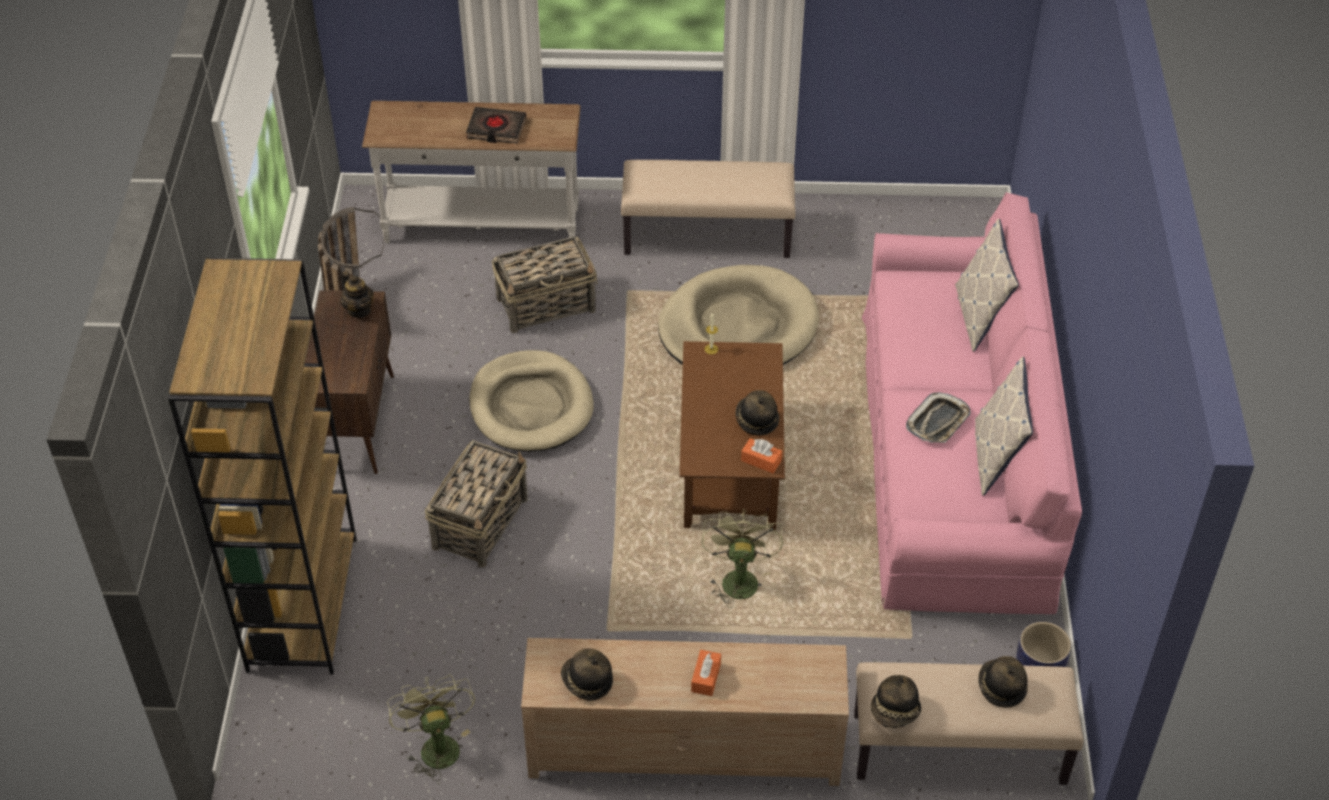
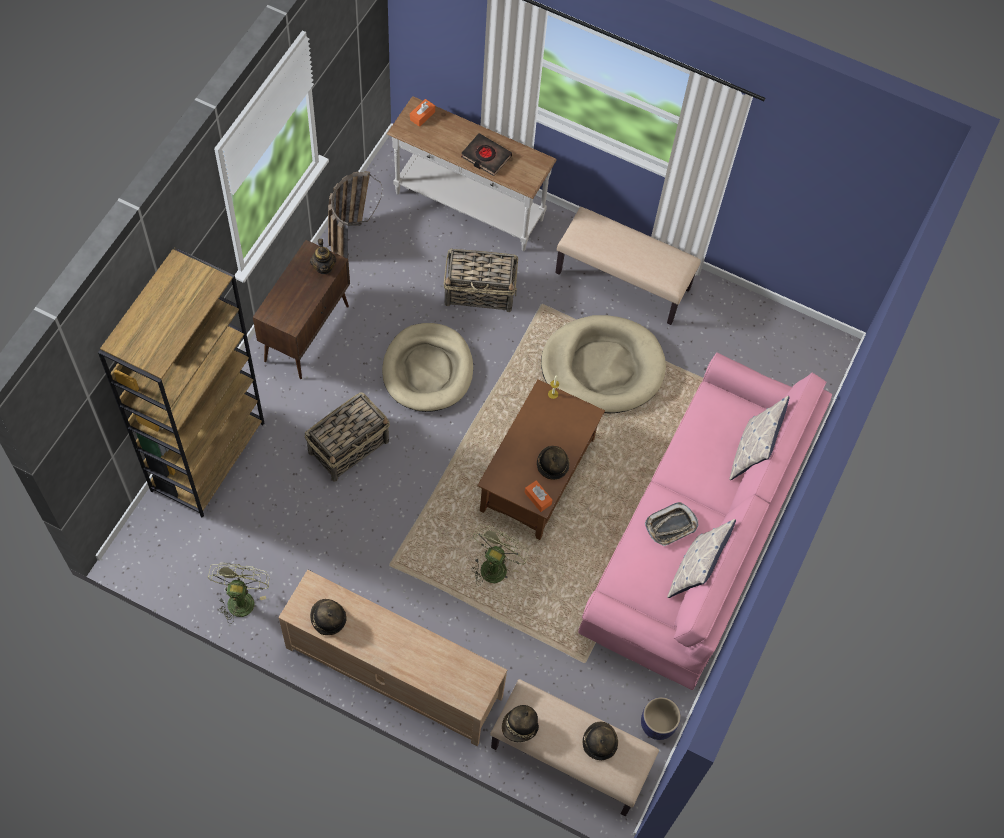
camera: 20 degrees right, 15 degrees up
(706, 677) = (404, 651): orange tissue box -> orange tissue box (422, 116)

